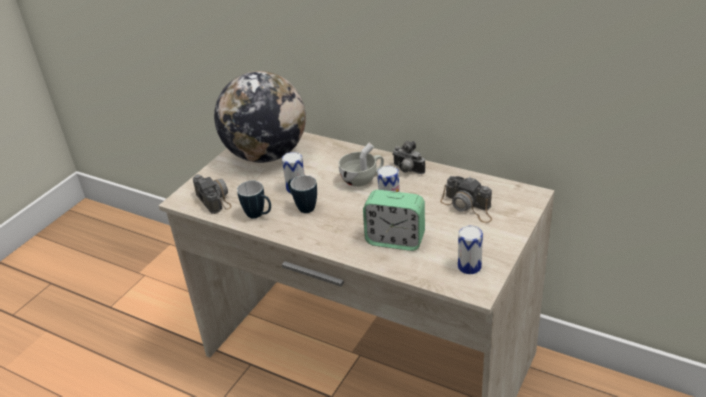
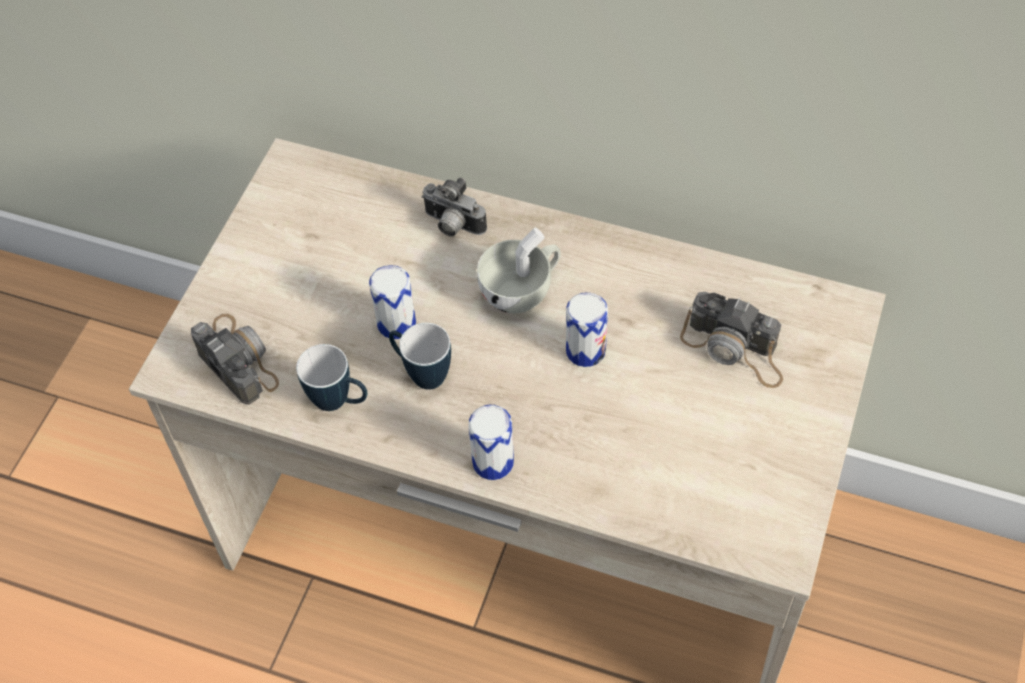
camera: 10 degrees left, 20 degrees up
(266, 155) = (315, 235): globe -> none
(395, 240) = (614, 445): alarm clock -> none
(407, 170) = (603, 261): camera -> camera (452, 226)
(469, 266) = (759, 498): can -> can (493, 462)

